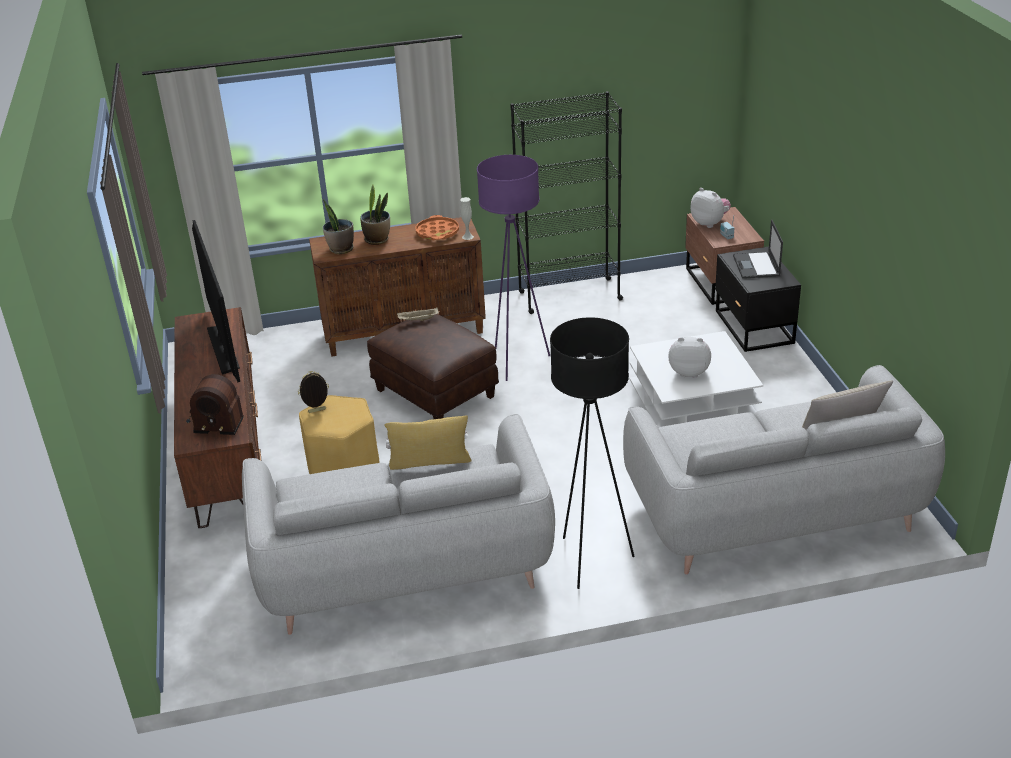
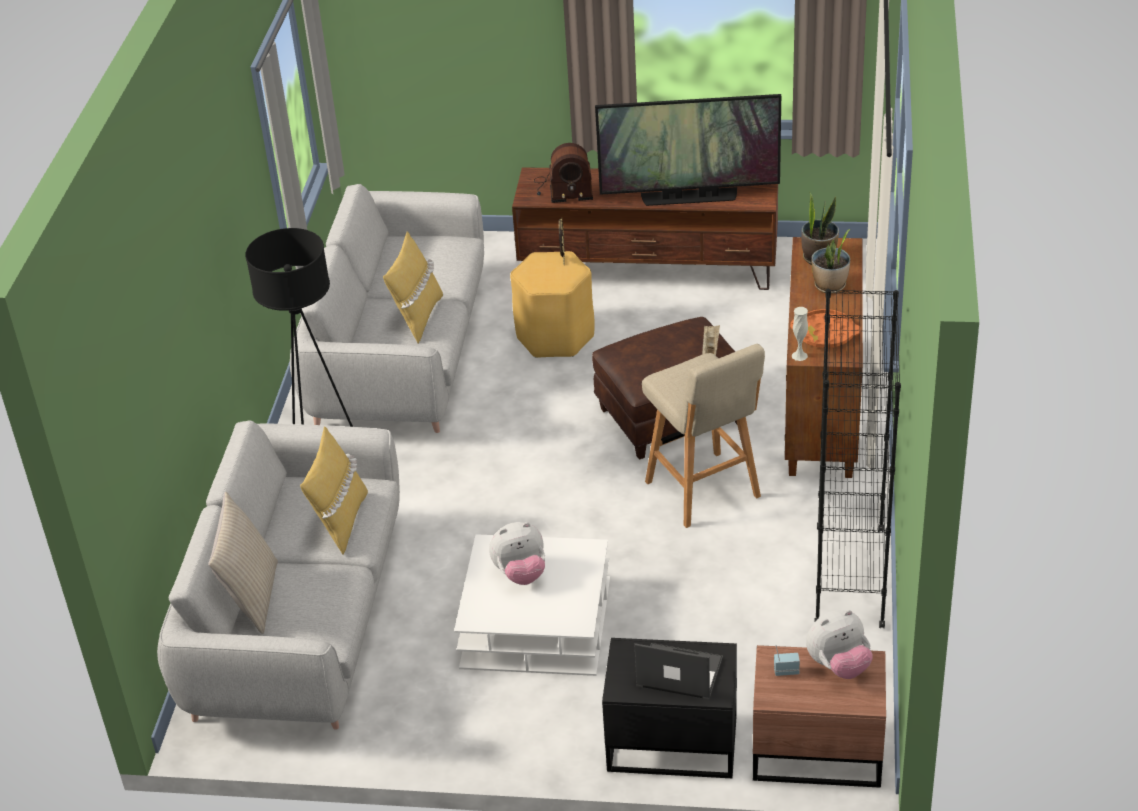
camera: 110 degrees right, 5 degrees up
(215, 419) = (563, 189): radio -> radio turned 120 degrees counterclockwise
(516, 362) = (704, 491): purple floor lamp -> beige stool
(689, 371) = (520, 574): plush toy -> plush toy turned 45 degrees clockwise
(723, 432) = (340, 522): none -> yellow pillow

